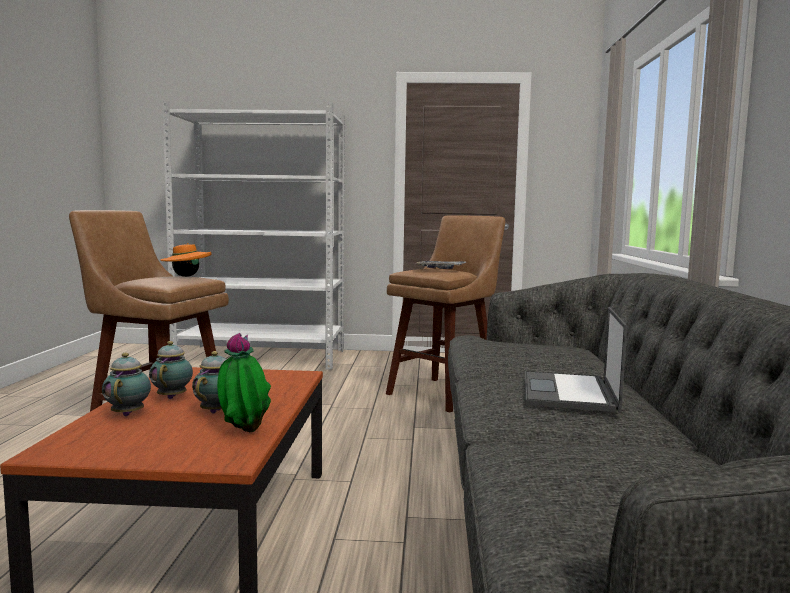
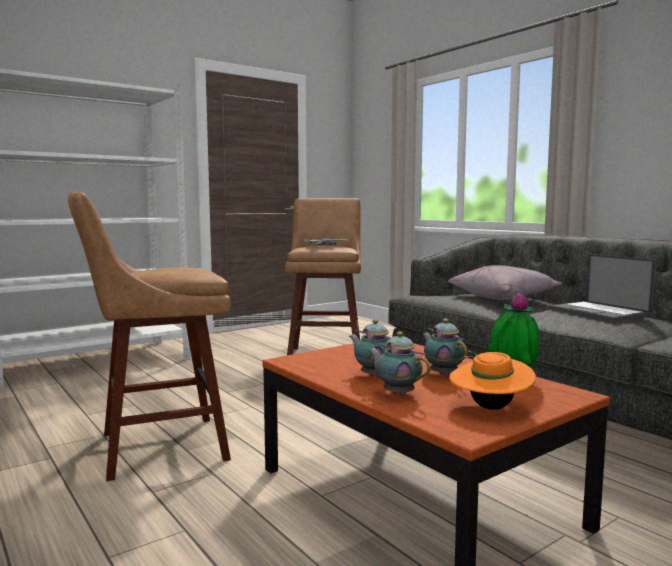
camera: 40 degrees left, 0 degrees up
(186, 276) = (180, 267): orange hat -> orange hat (490, 407)
(550, 355) = (503, 297): none -> purple pillow

